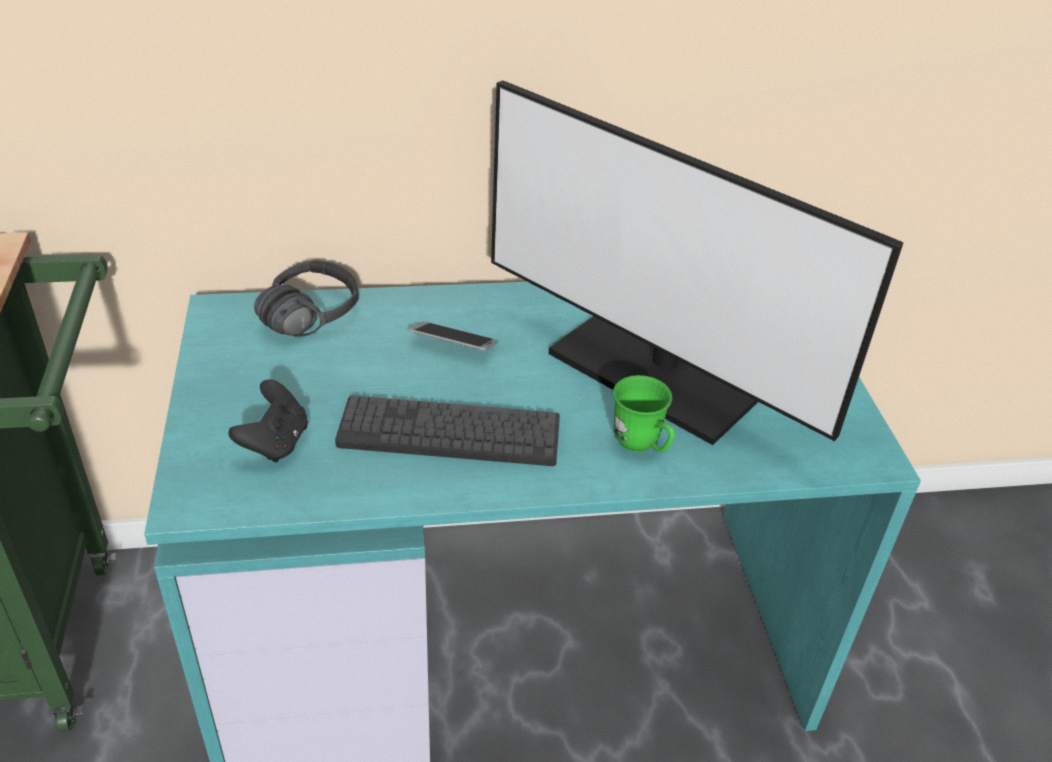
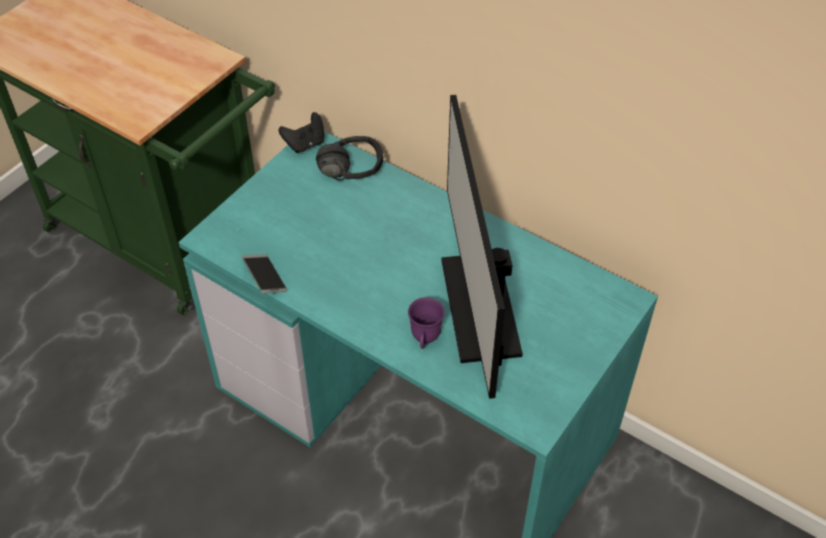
camera: 45 degrees right, 10 degrees up
(275, 443) = (266, 230): black game controller -> black game controller (305, 144)
(449, 433) = (344, 273): keyboard -> none
(453, 343) = (401, 225): phone -> phone (264, 277)
(642, 446) = (424, 339): green mug -> purple mug

